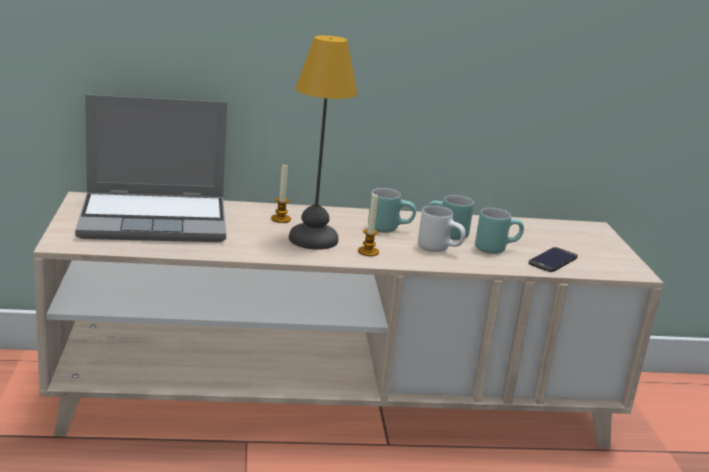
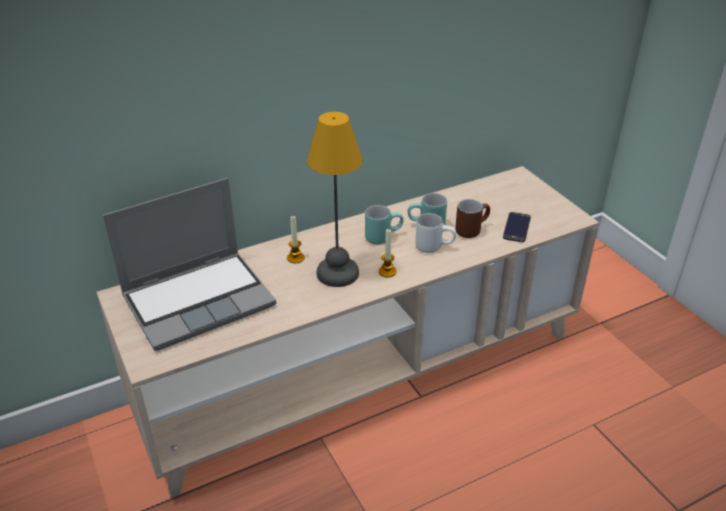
camera: 20 degrees left, 15 degrees up
(495, 248) = (471, 229): turquoise mug -> brown mug

